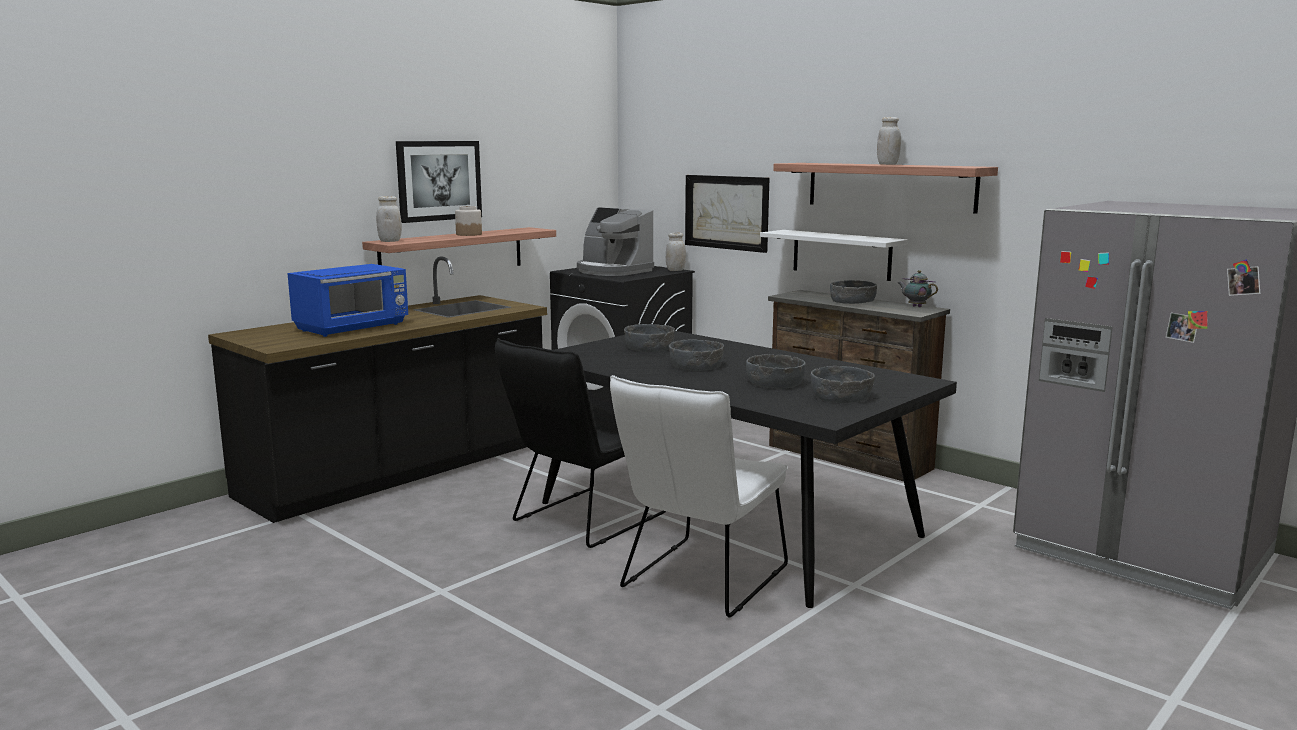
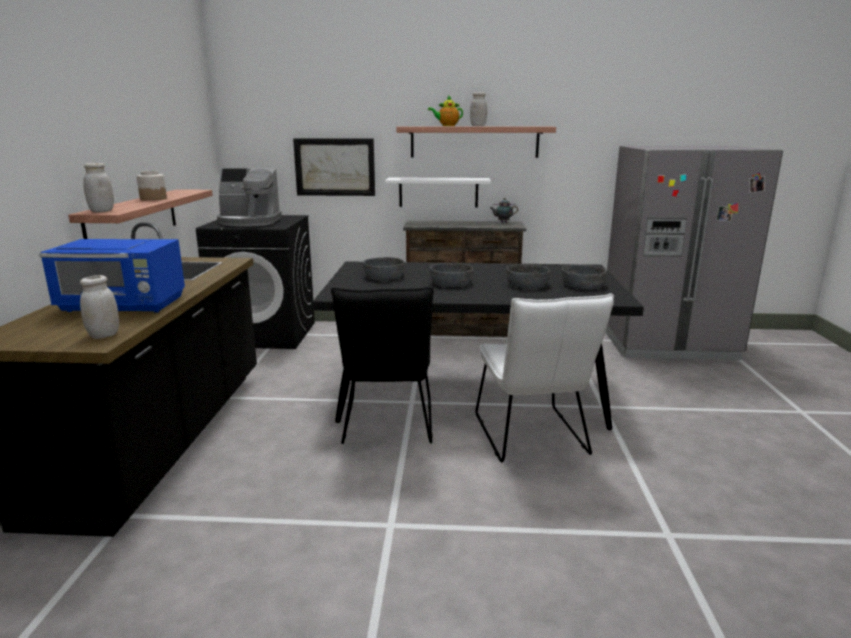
camera: 40 degrees left, 5 degrees up
(353, 327) = (124, 306): blue microwave -> blue microwave turned 90 degrees clockwise
(439, 180) = (115, 146): picture -> none
(675, 270) = (294, 216): white jar -> white jar (104, 335)
(843, 164) = (447, 126): none -> teapot
(852, 300) = (460, 223): grey bowl -> none

